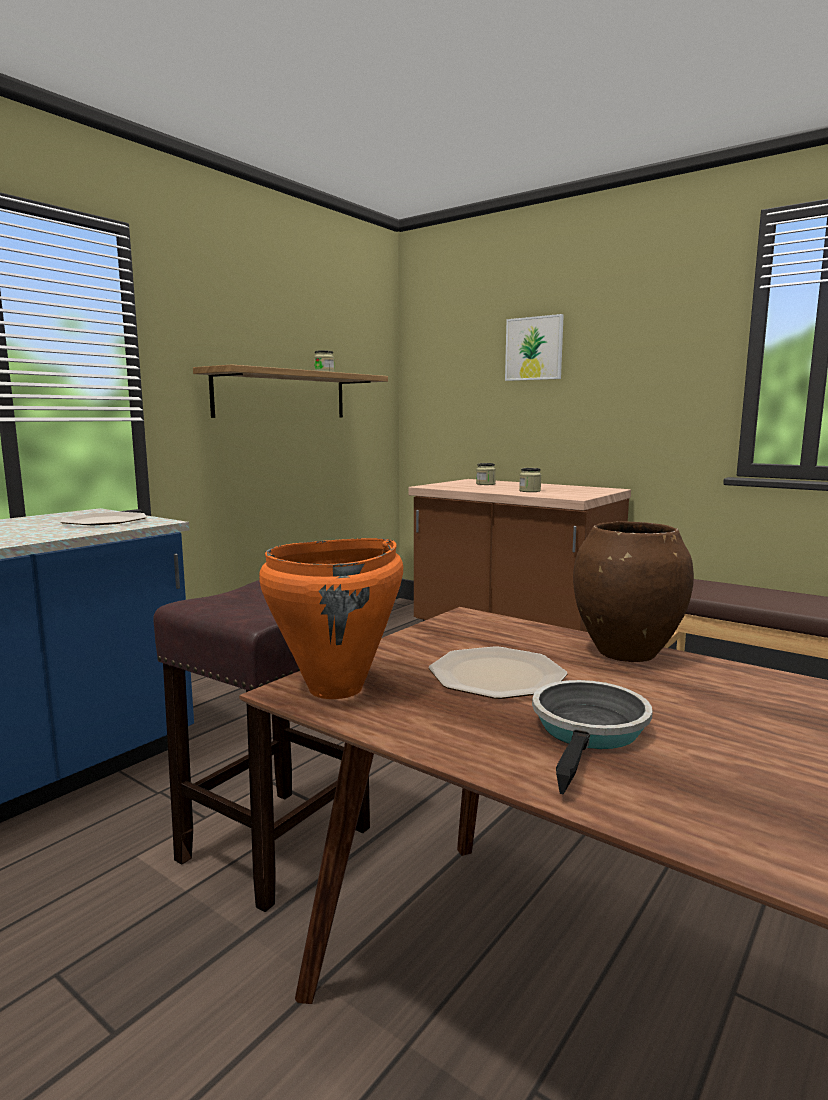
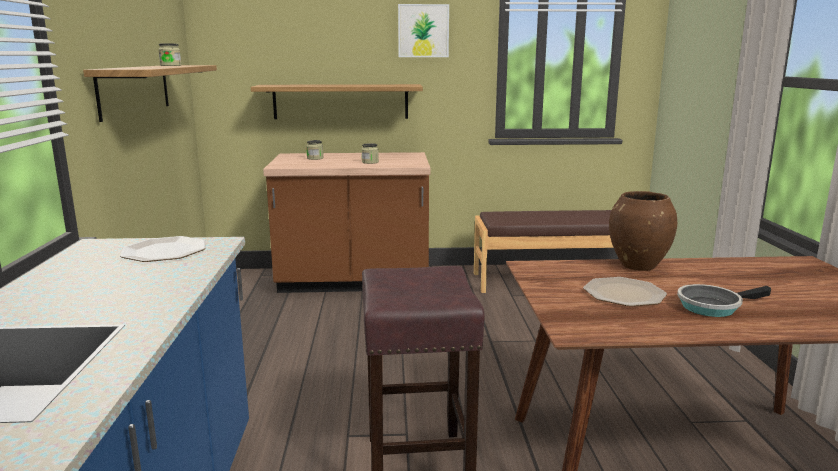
camera: 40 degrees left, 5 degrees up
(337, 689) = (586, 324): orange cooking pot -> none
(534, 348) = (334, 41): picture -> picture (423, 31)
(535, 421) = (340, 101): none -> shelf
(589, 732) = (712, 306): frying pan -> frying pan turned 90 degrees counterclockwise

